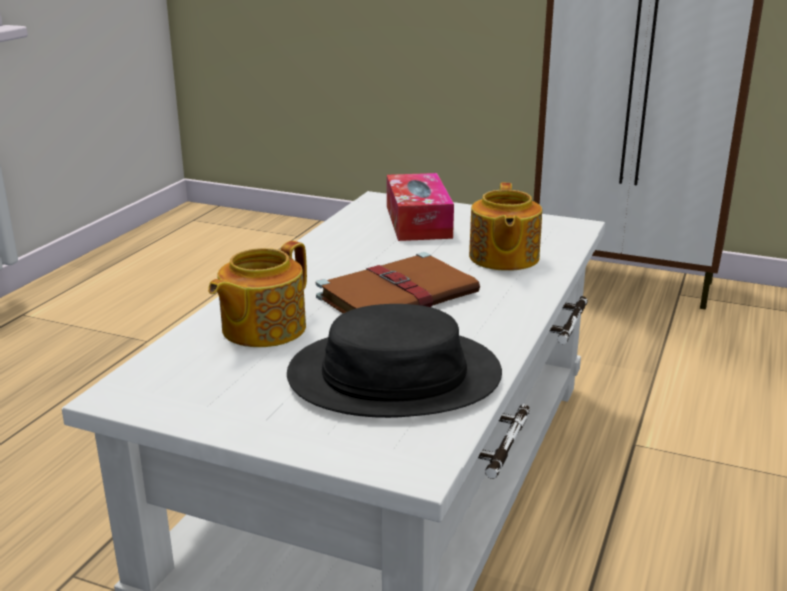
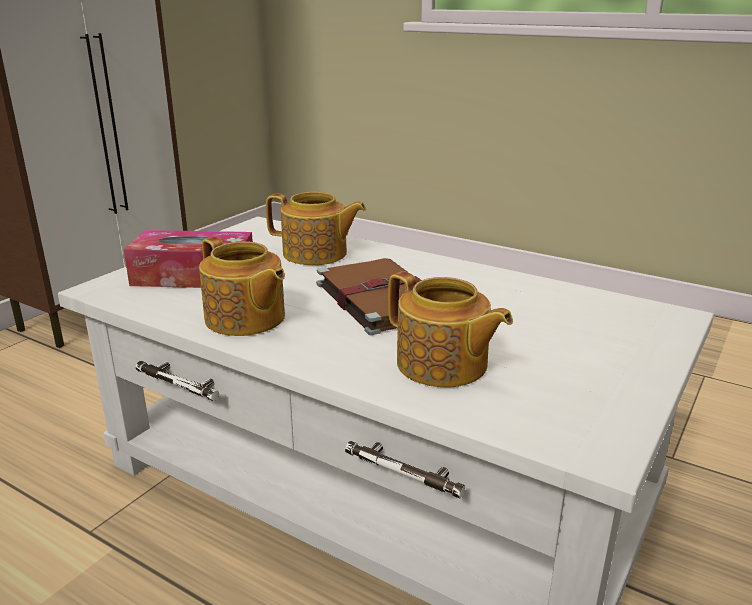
camera: 80 degrees left, 0 degrees up
(335, 250) = (245, 319): none -> teapot
(394, 375) = (541, 312): black hat -> none

